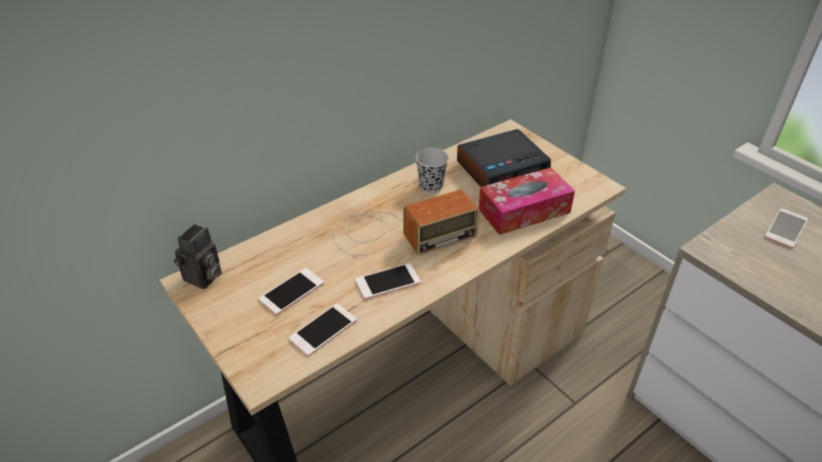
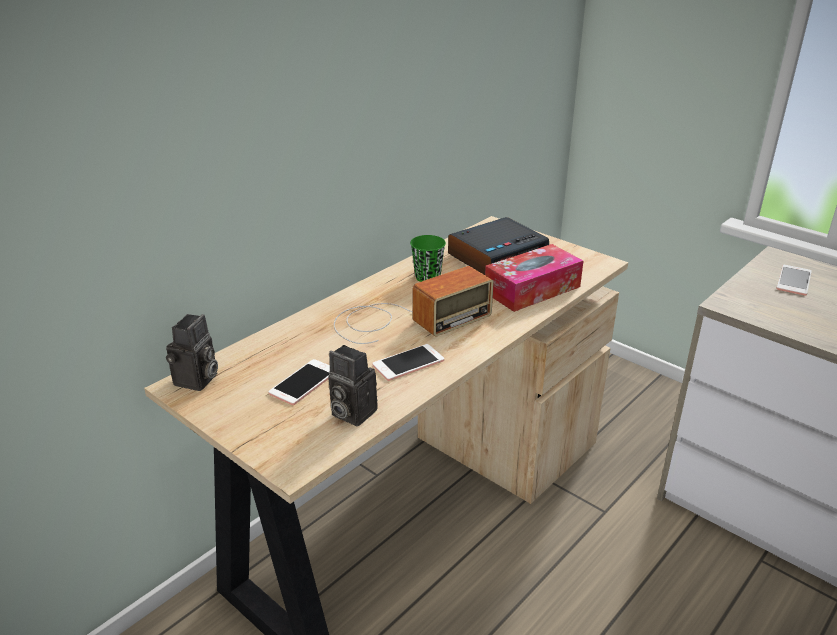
camera: 10 degrees left, 10 degrees down
(323, 330) = (350, 413): phone -> camera
(431, 186) = (427, 277): black cup -> green cup

